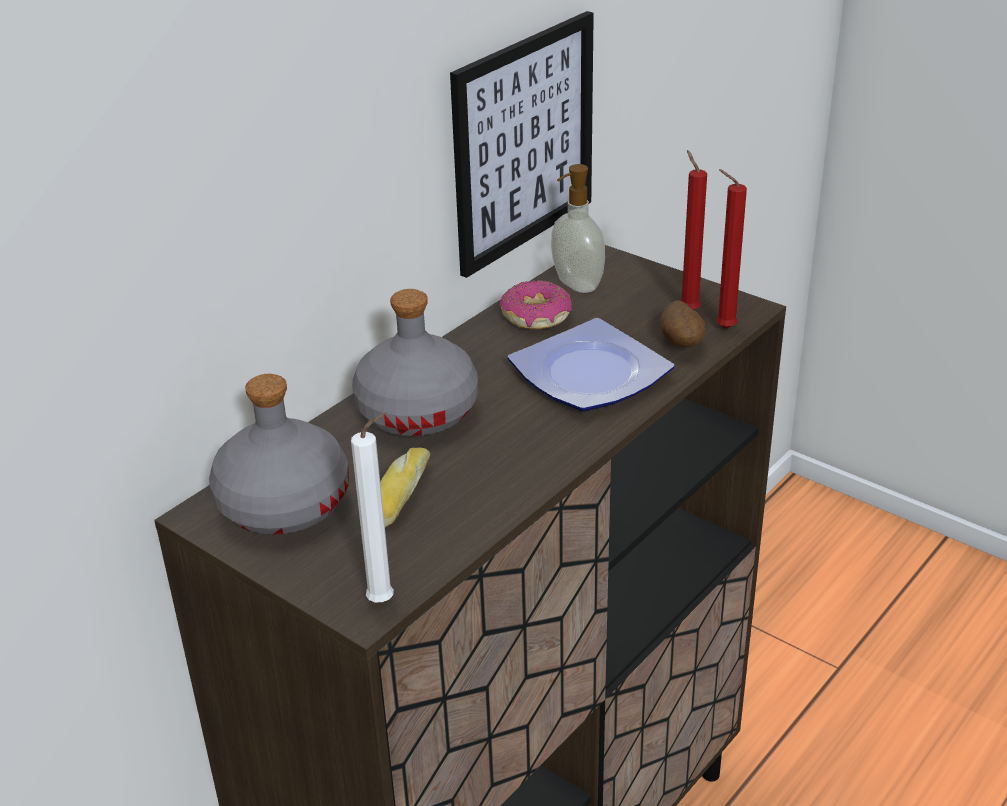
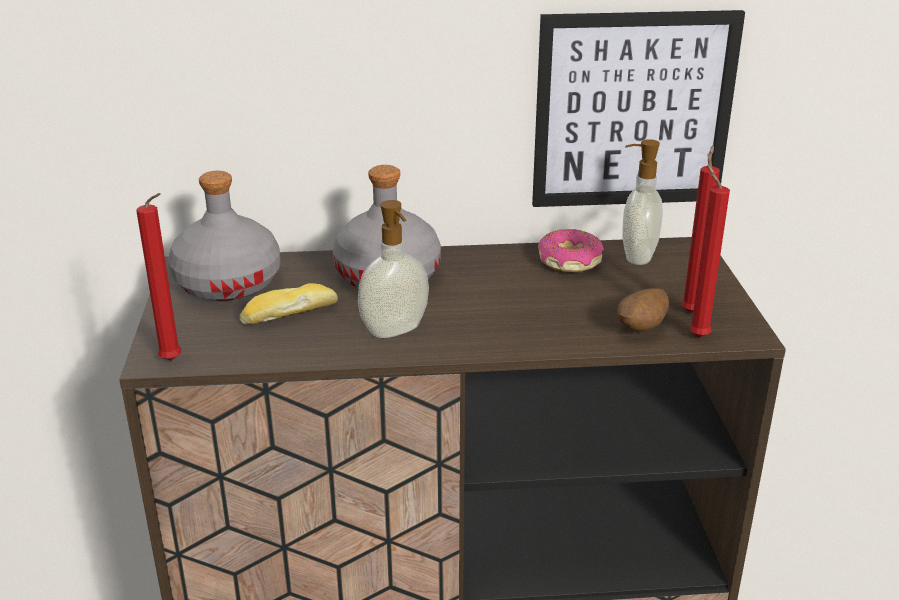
camera: 45 degrees right, 5 degrees down
(385, 601) = (174, 361): white candle -> red candle
(516, 454) = (396, 331): none -> soap dispenser
(590, 373) = (538, 312): plate -> none

